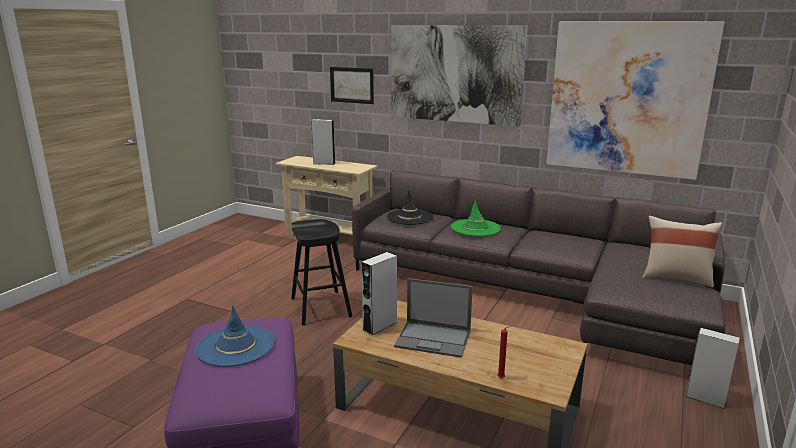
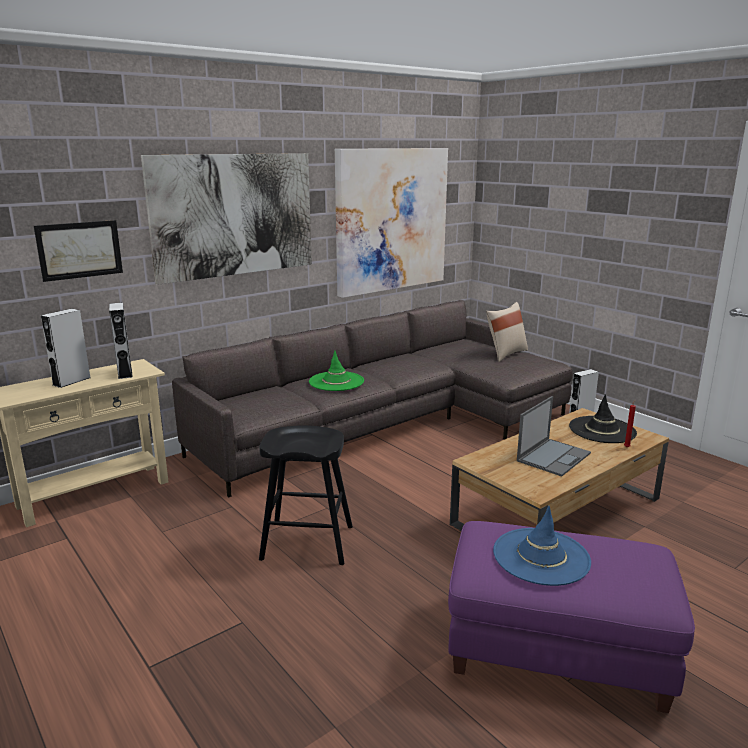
camera: 65 degrees left, 0 degrees up
(380, 326) = (516, 474): grey speaker -> grey speaker (125, 373)
(410, 217) = (262, 400): black hat -> black hat (602, 430)

